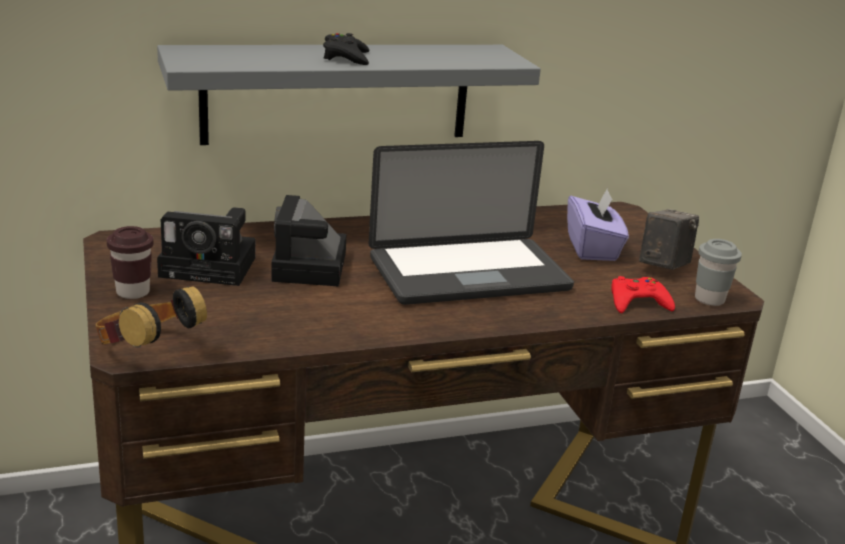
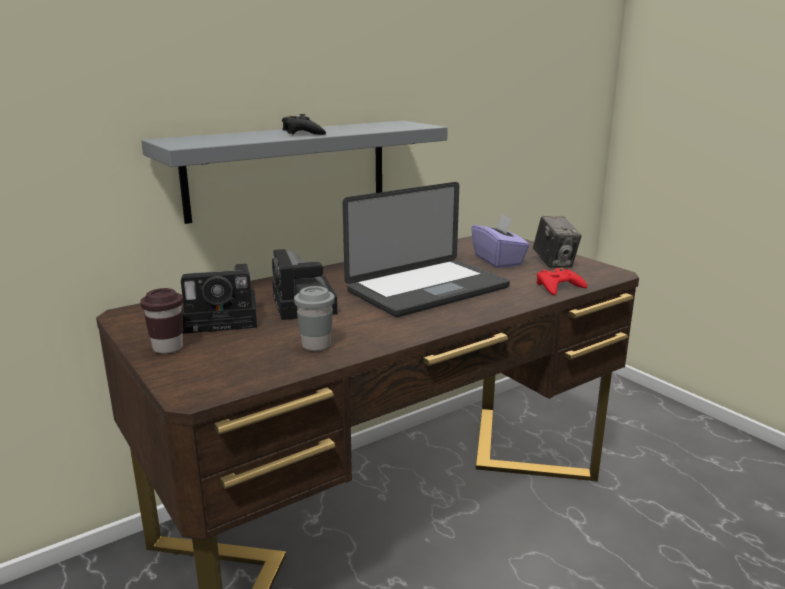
camera: 15 degrees left, 5 degrees down
(147, 353) = (212, 391): headphones -> none
(664, 266) = (554, 263): camera -> camera turned 150 degrees clockwise
(709, 299) = (602, 277): grey cup -> grey cup (316, 345)

